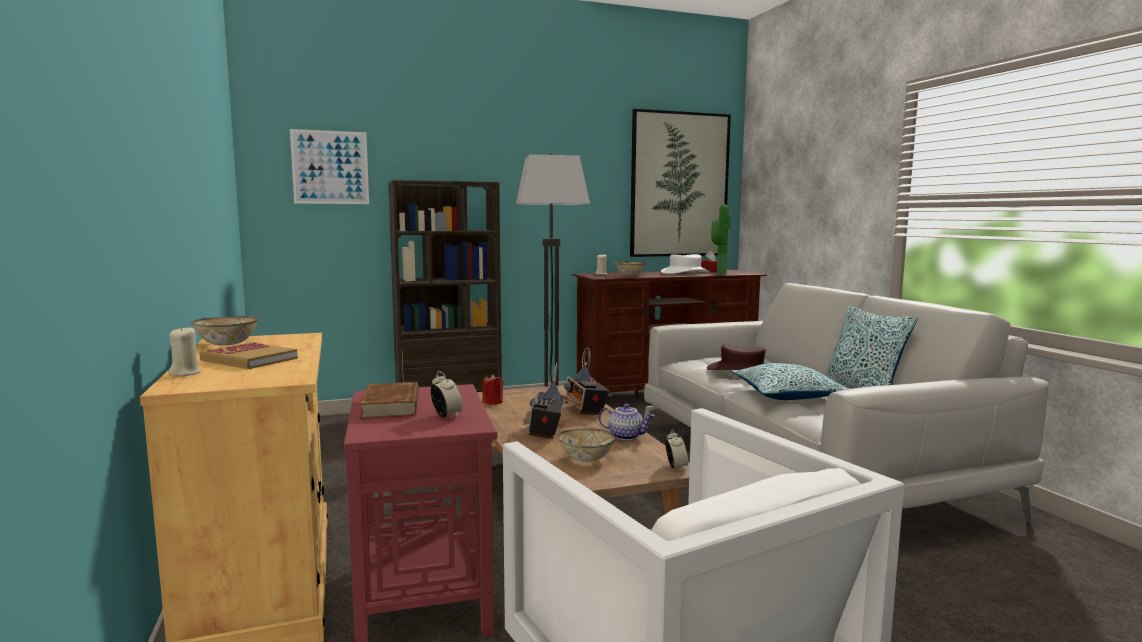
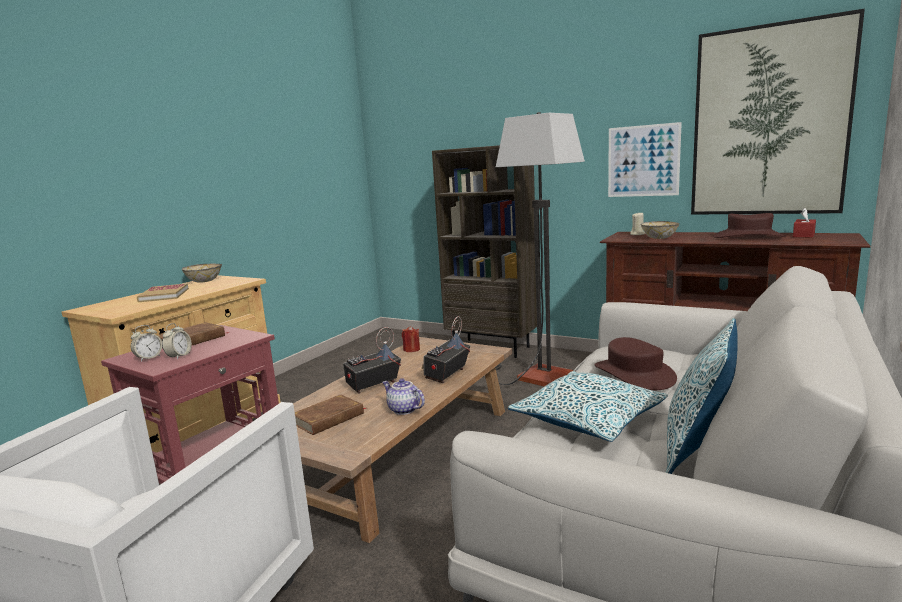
camera: 50 degrees right, 5 degrees up
(185, 373) = (117, 300): beige candle -> none
(330, 167) = (416, 142): picture -> picture (643, 161)
(587, 458) = (329, 418): bowl -> brown book
(626, 436) = (403, 410): teapot -> teapot turned 150 degrees clockwise
(676, 467) = (352, 452): alarm clock -> alarm clock (149, 358)
(685, 273) = (748, 237): white hat -> brown hat
(719, 274) = (787, 241): potted plant -> none

